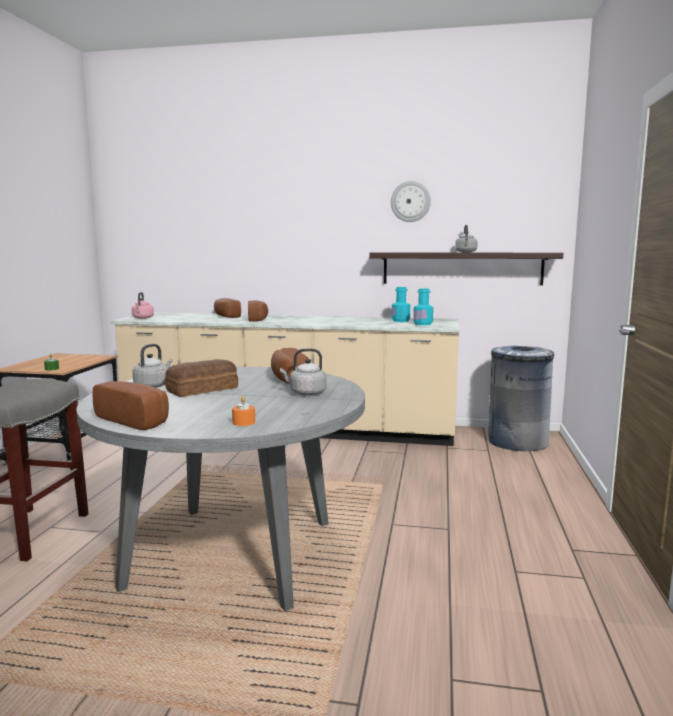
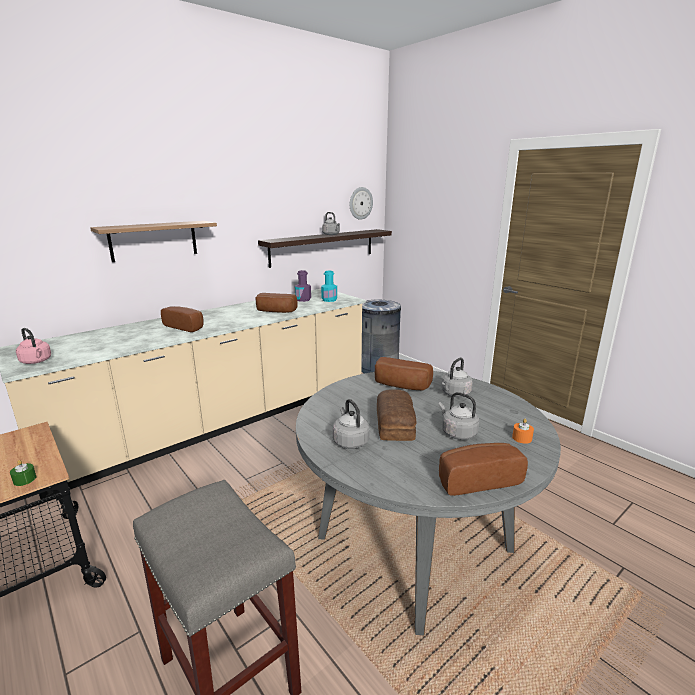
camera: 50 degrees left, 10 degrees up
(217, 405) = (457, 433): none -> grey kettle
(225, 316) = (132, 331): bread -> bread (275, 311)
(269, 244) = (154, 240): none -> shelf
(400, 321) = (303, 299): turquoise bottle -> purple bottle
(410, 201) = (284, 191): wall clock -> wall clock (360, 203)

